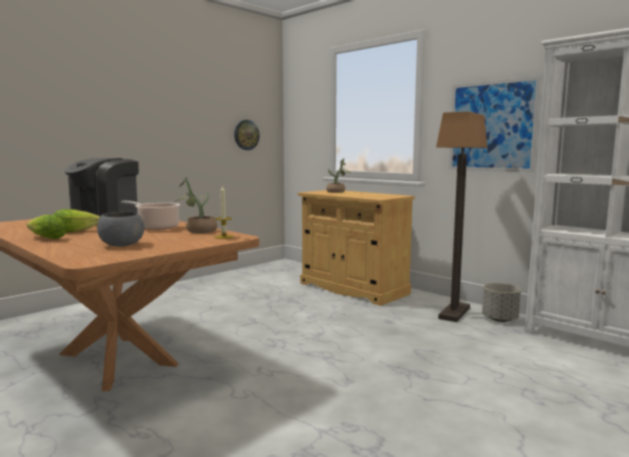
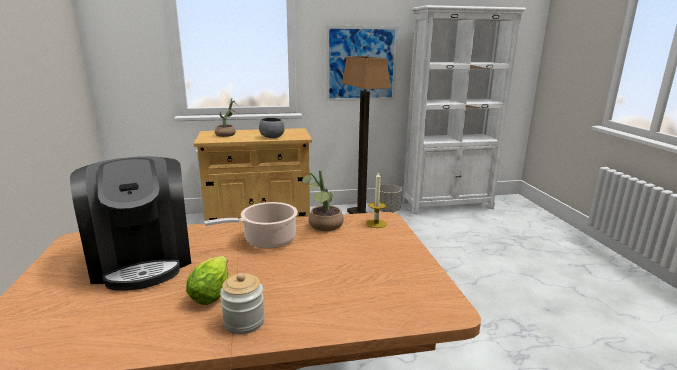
camera: 55 degrees left, 10 degrees up
(45, 238) = (244, 322): lettuce -> jar
(121, 245) = (364, 277): grey bowl -> grey bowl (272, 137)
(246, 135) = (62, 73): wall clock -> none

